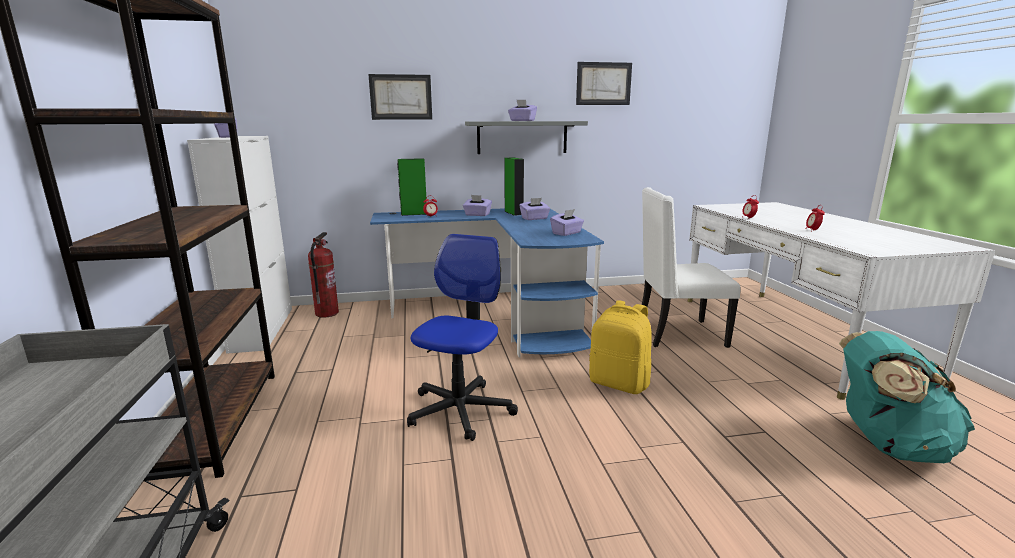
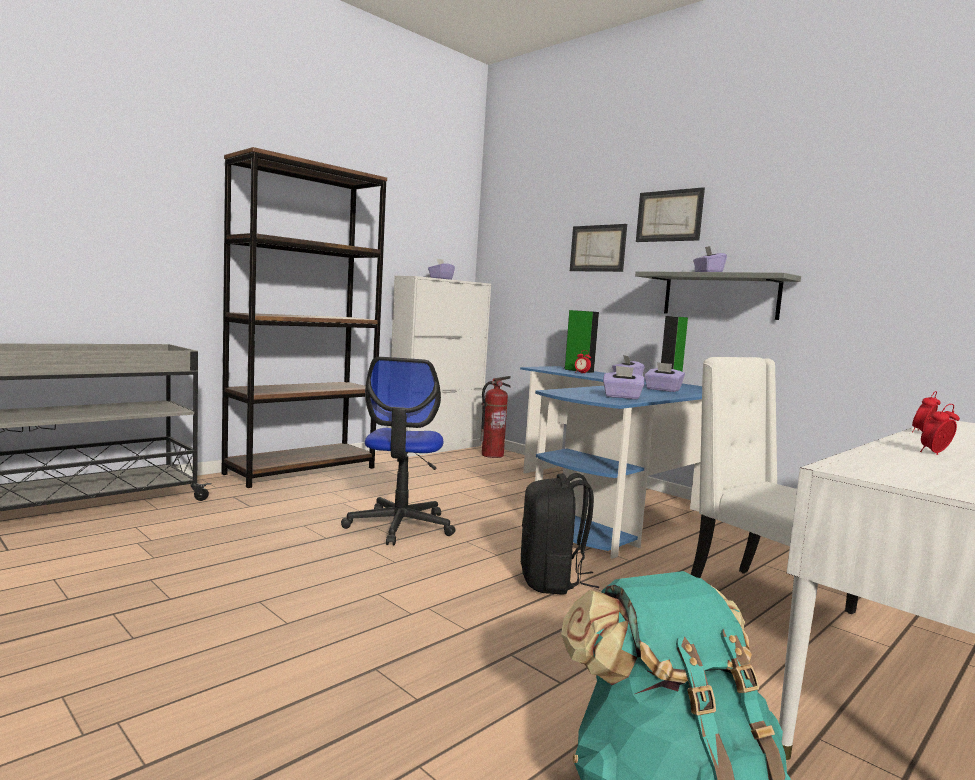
camera: 55 degrees right, 10 degrees down
(460, 410) = (400, 526): office chair -> office chair turned 105 degrees clockwise
(603, 83) = (847, 222): picture -> picture (669, 216)
(619, 383) = (552, 581): yellow backpack -> black backpack

